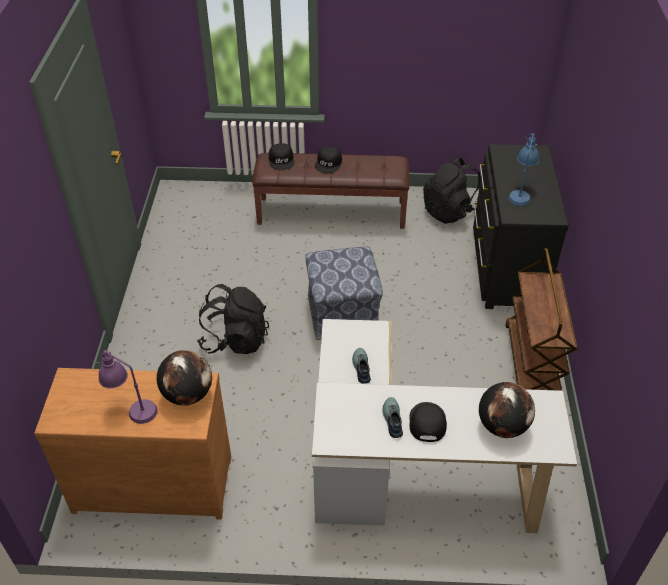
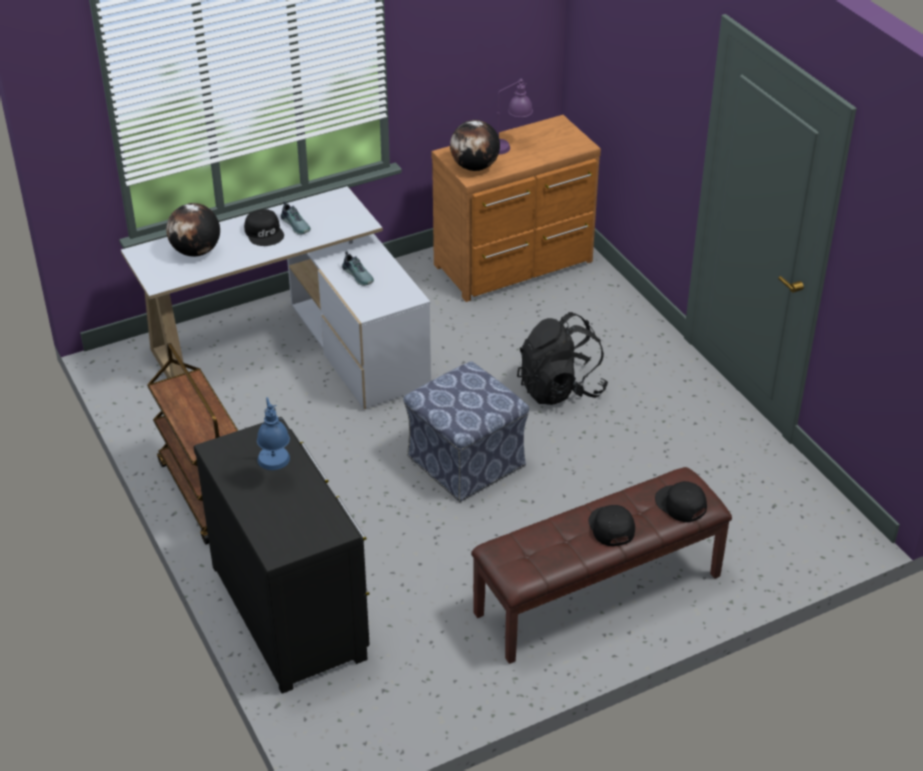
camera: 150 degrees right, 5 degrees down
(450, 211) = (423, 677): black backpack -> none

